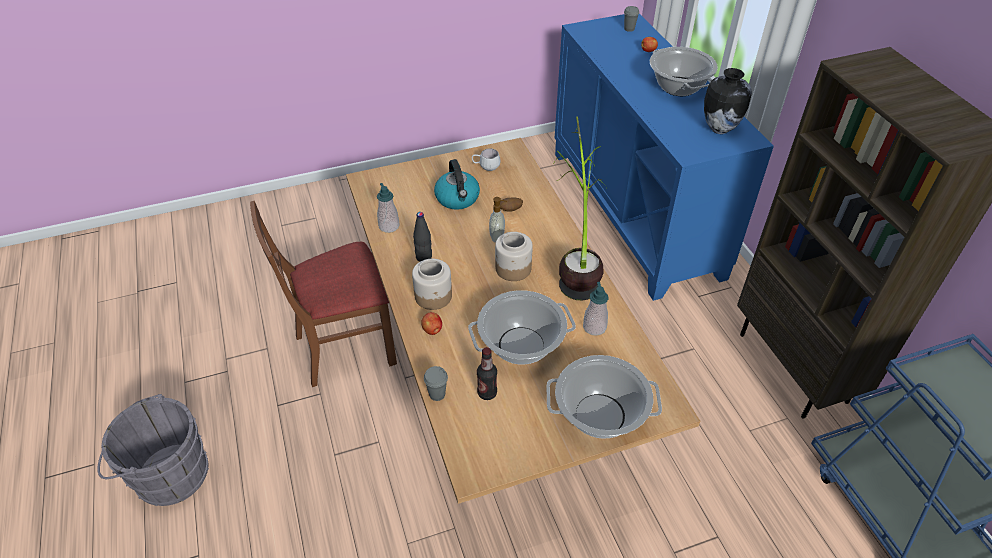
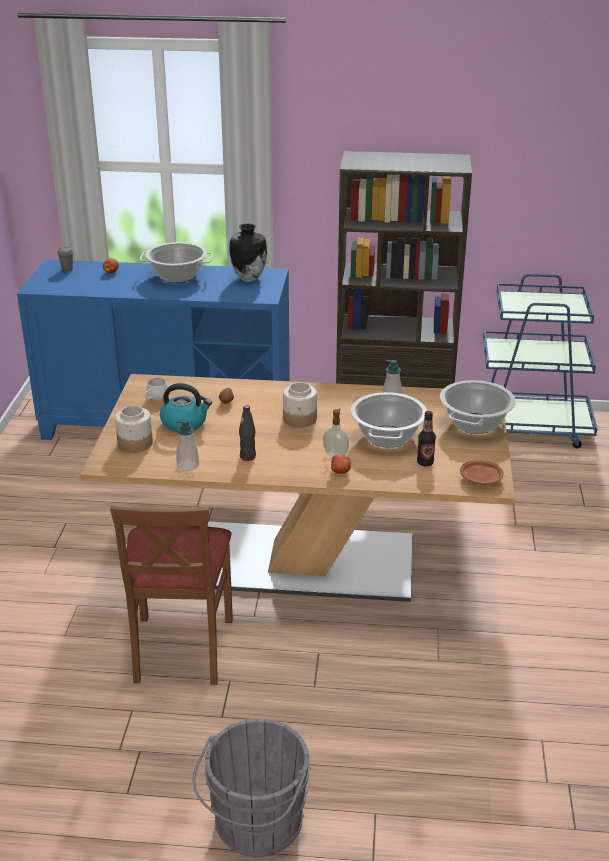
camera: 65 degrees left, 15 degrees down
(433, 296) = (301, 462): jar -> jar (135, 443)
(437, 394) = (411, 484): grey cup -> none
(480, 454) = (481, 479): none -> brown plate
(497, 237) = (255, 416): soap dispenser -> soap dispenser (336, 454)
(576, 266) = (321, 392): potted plant -> none

